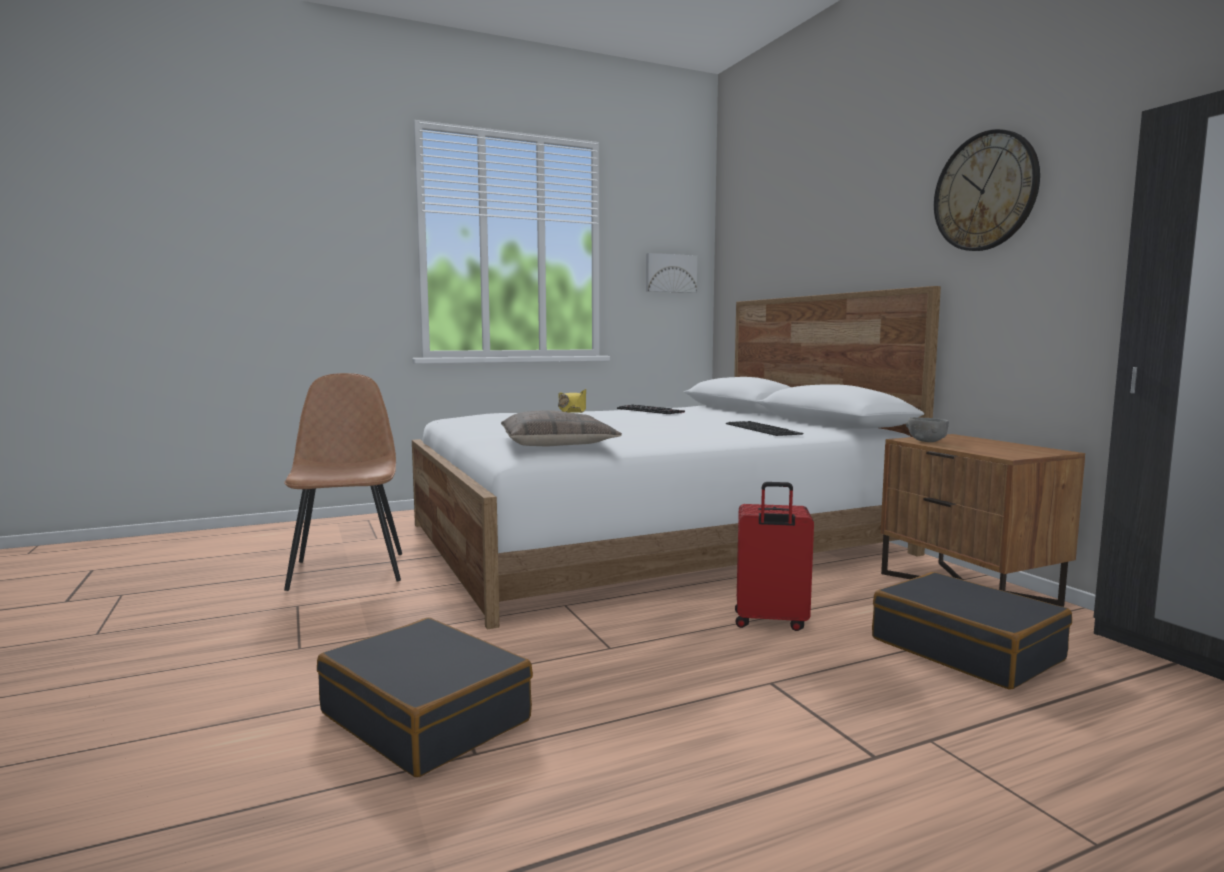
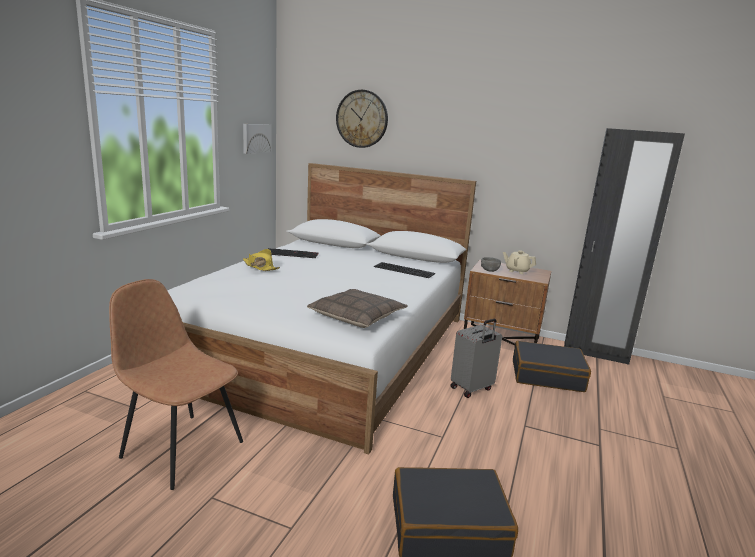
camera: 45 degrees left, 10 degrees up
(770, 622) = (472, 389): red suitcase -> grey suitcase
(985, 191) = (505, 134): wall clock -> wall clock (362, 119)
(989, 446) = (517, 271): none -> beige teapot

